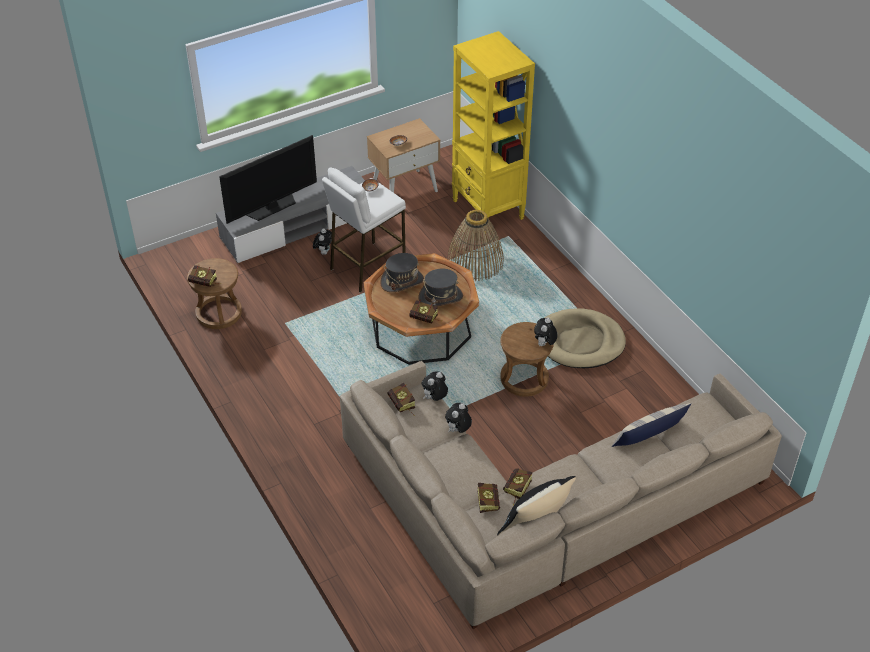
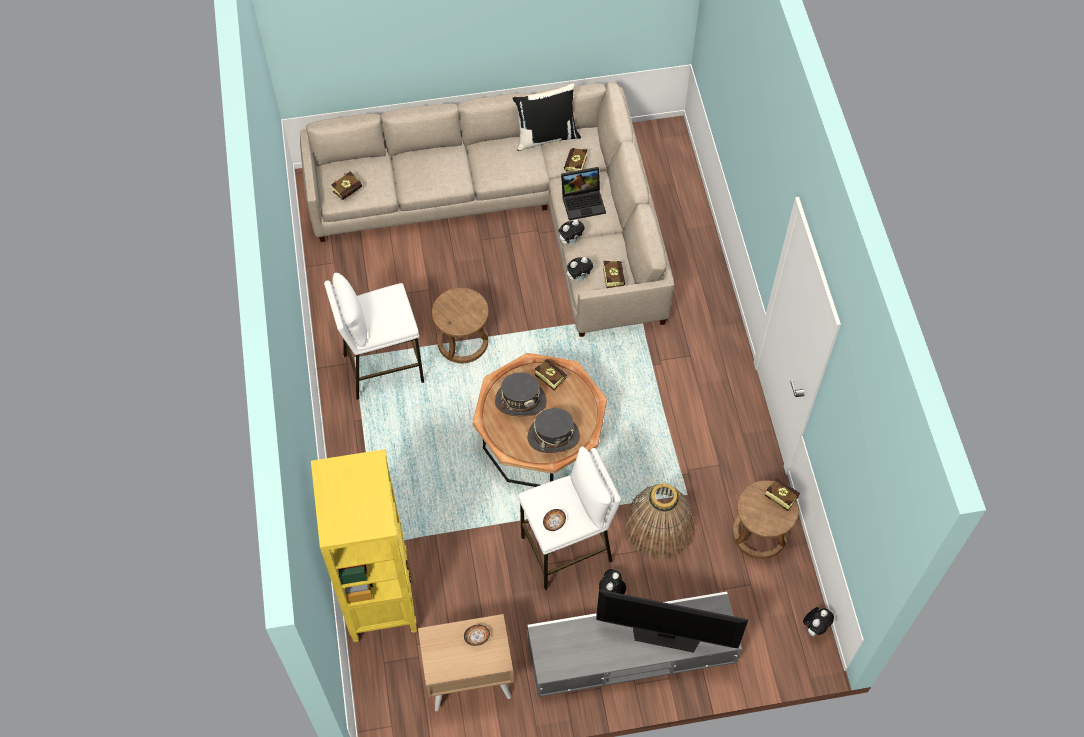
camera: 160 degrees left, 15 degrees up
(272, 207) = (666, 634): television -> television turned 150 degrees counterclockwise
(461, 467) = (584, 201): none -> laptop
(475, 262) = (437, 516): basket -> basket (658, 526)
(516, 491) = (547, 169): book -> book (350, 190)
(544, 344) = (445, 300): plush toy -> plush toy (815, 627)
(580, 342) = (382, 367): beige dog bed -> white stool
(648, 436) = (405, 183): pillow -> none

